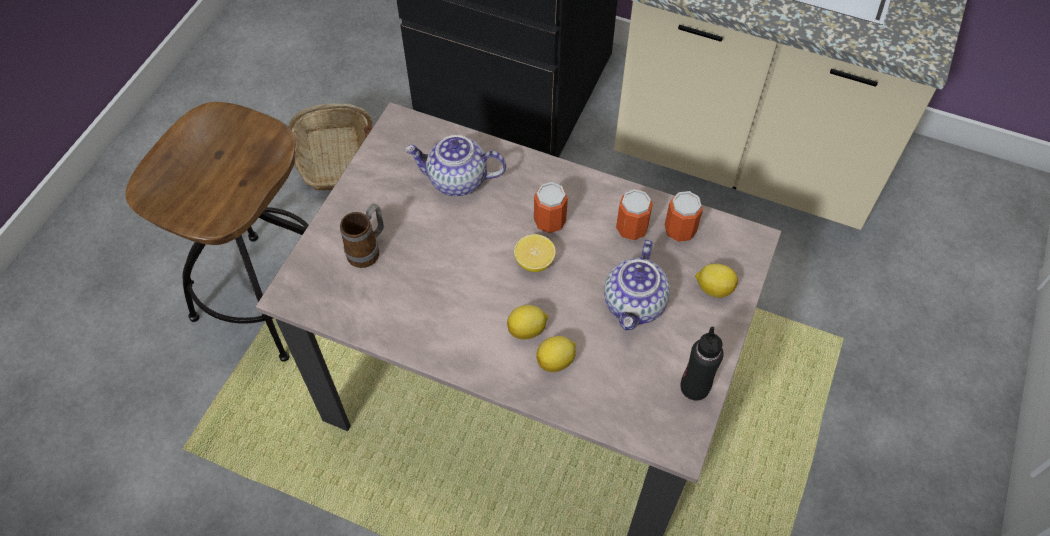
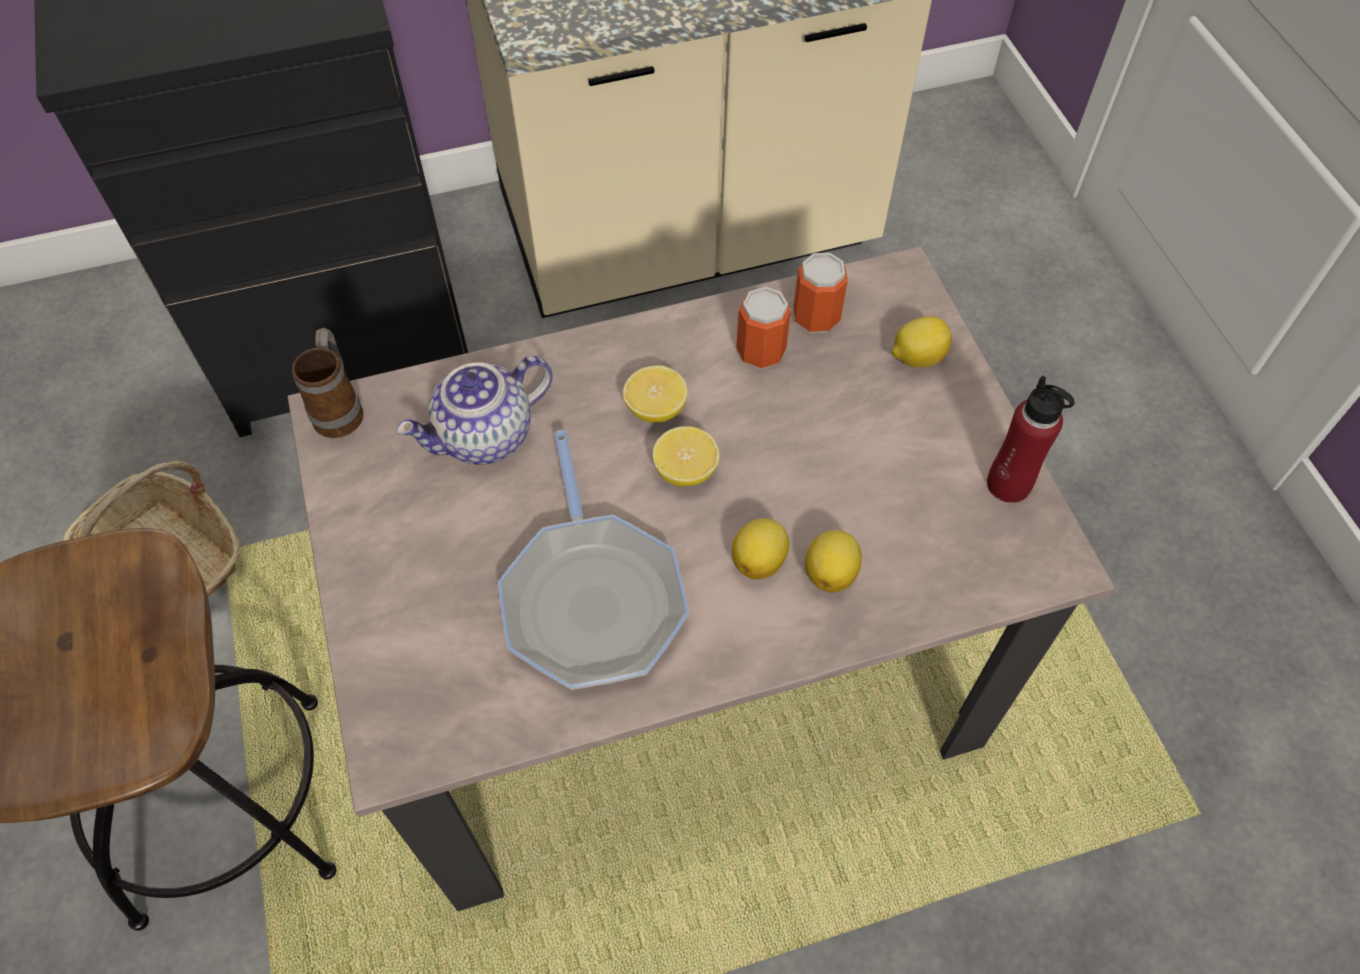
camera: 40 degrees left, 0 degrees up
(368, 250) = (450, 610): mug -> mug (340, 408)
(434, 289) = (592, 597): none -> frying pan
(549, 221) = (655, 409): can -> lemon
(635, 304) = (852, 437): teapot -> none
(695, 387) = (1008, 484): black bottle -> red bottle

